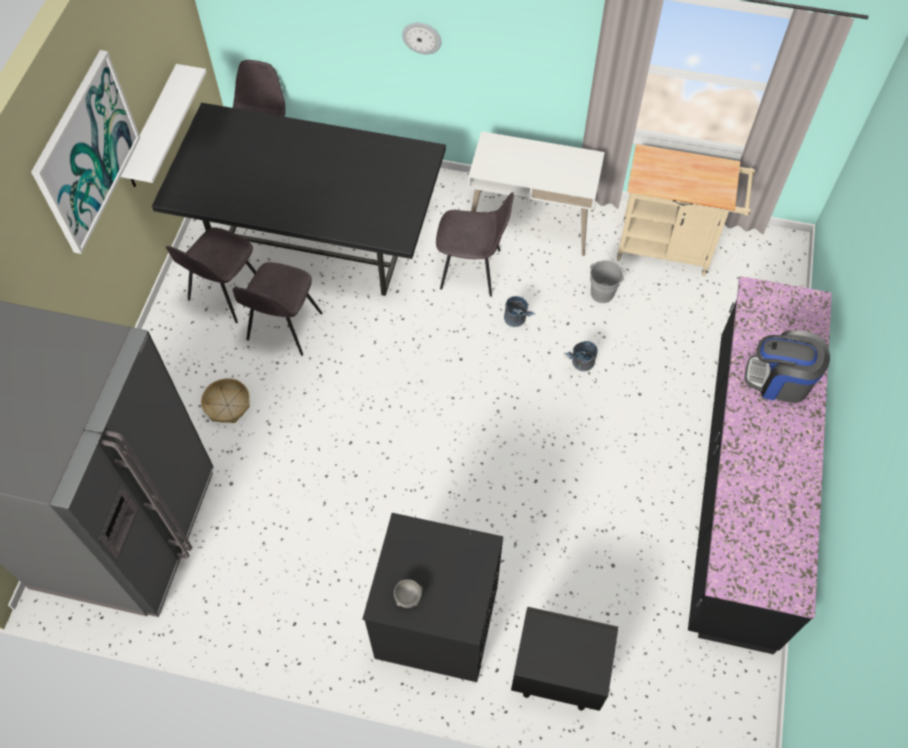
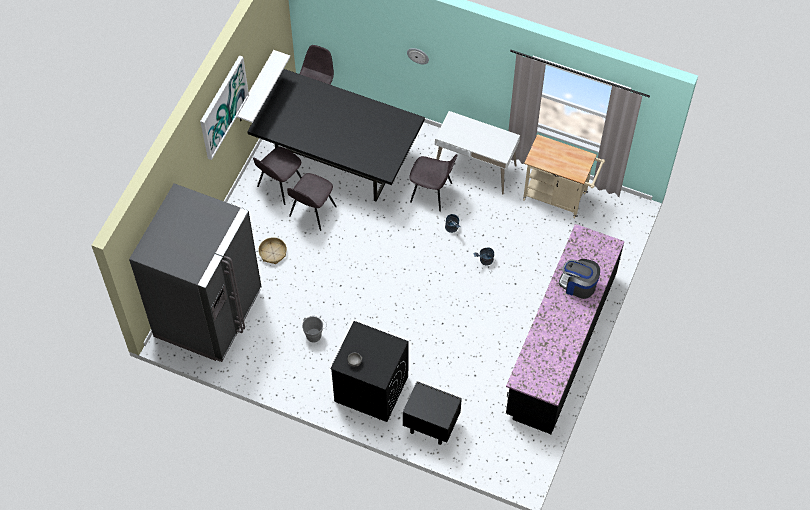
camera: 10 degrees right, 0 degrees up
(603, 291) = (509, 218): grey bucket -> grey bucket (315, 334)

